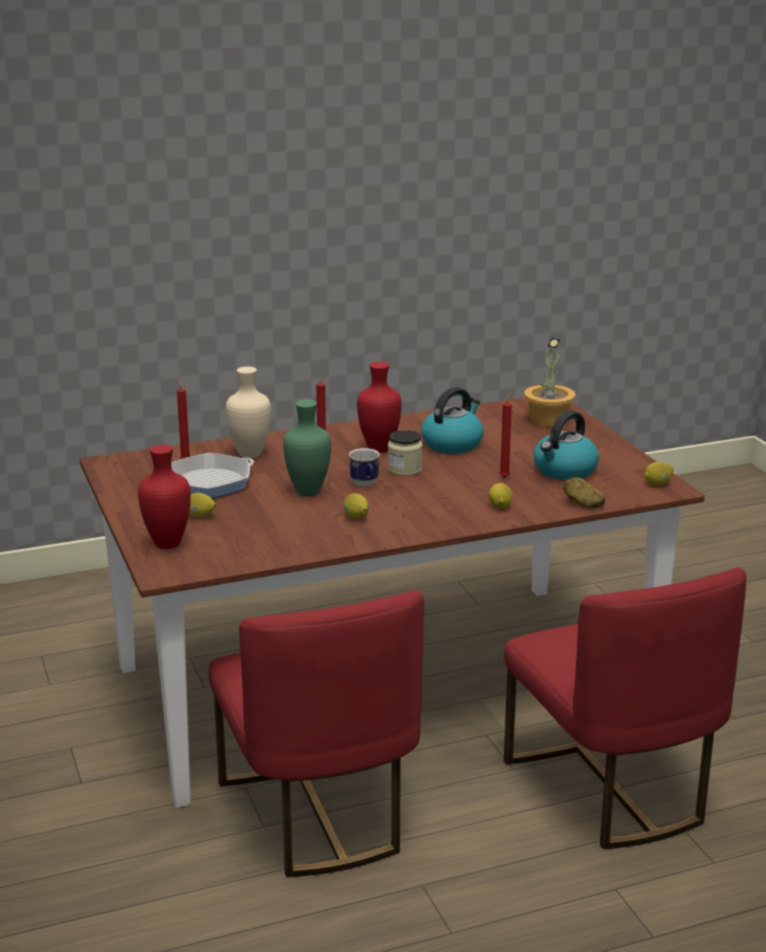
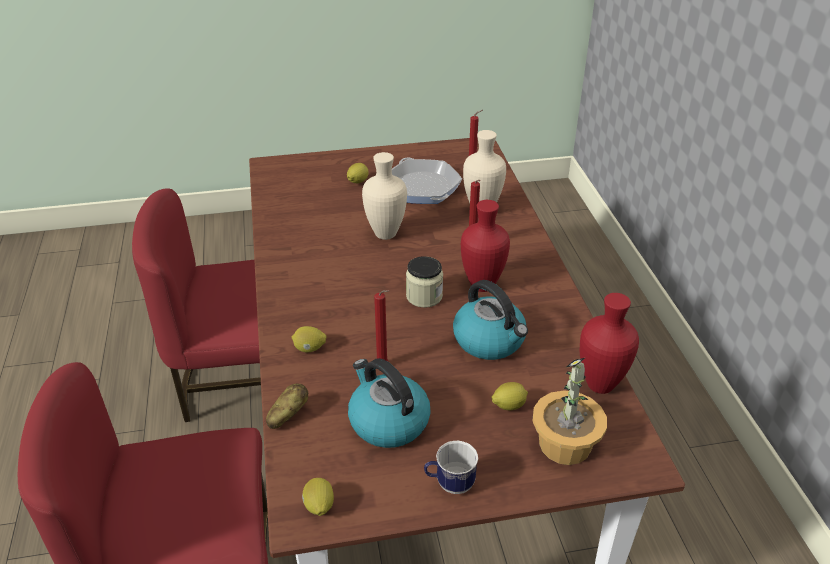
camera: 100 degrees right, 15 degrees up
(168, 545) = (312, 168): red vase -> red vase (598, 386)
(309, 492) = (386, 235): green vase -> beige vase
(356, 517) = (322, 255): lemon -> lemon (508, 405)
(365, 485) = (393, 268): mug -> mug (449, 484)

